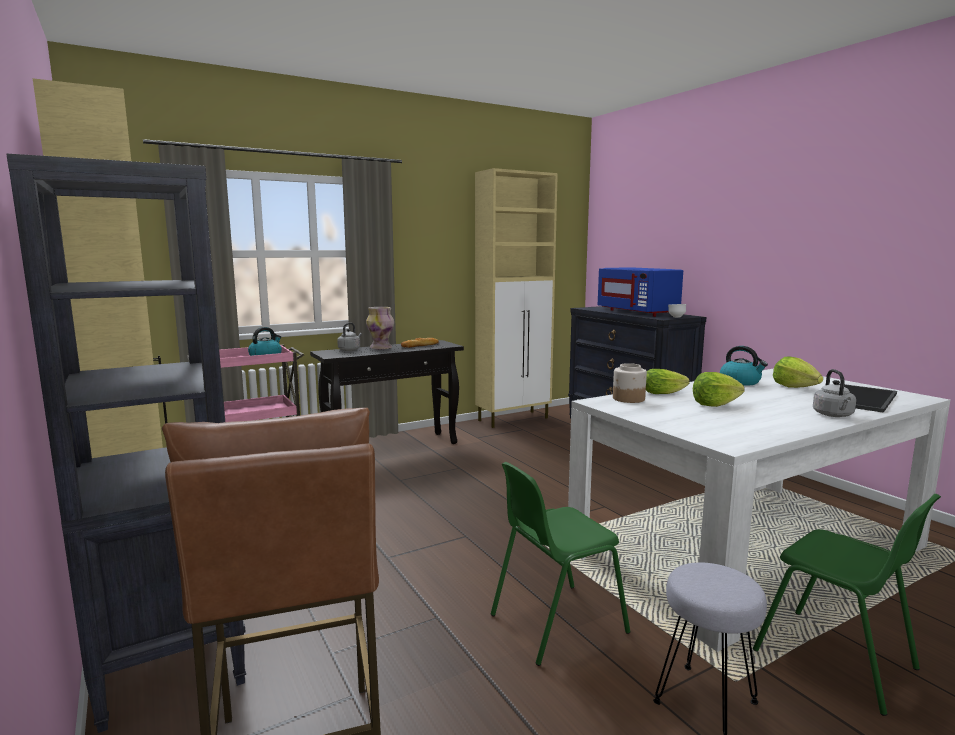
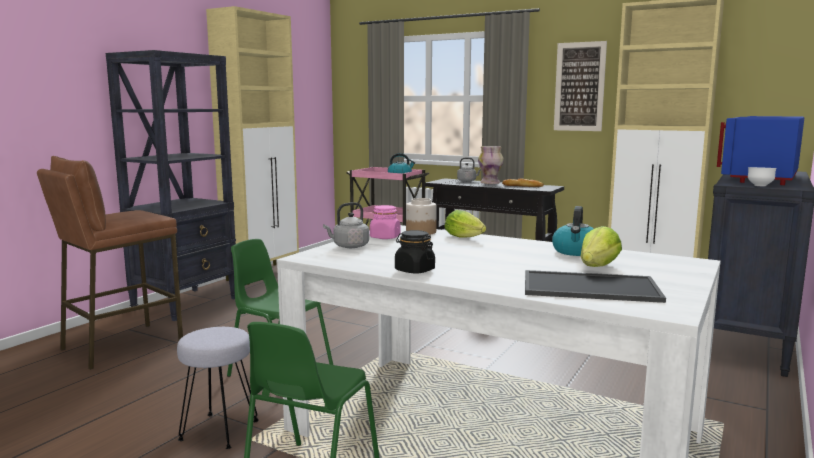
camera: 60 degrees right, 0 degrees up
(434, 242) = (579, 87): none -> picture
(645, 411) = (385, 237): none -> pink jar
(714, 404) = (444, 249): lettuce -> none
(800, 423) = (414, 270): none -> black jar
(833, 415) = (470, 279): grey kettle -> grey kettle (349, 246)

